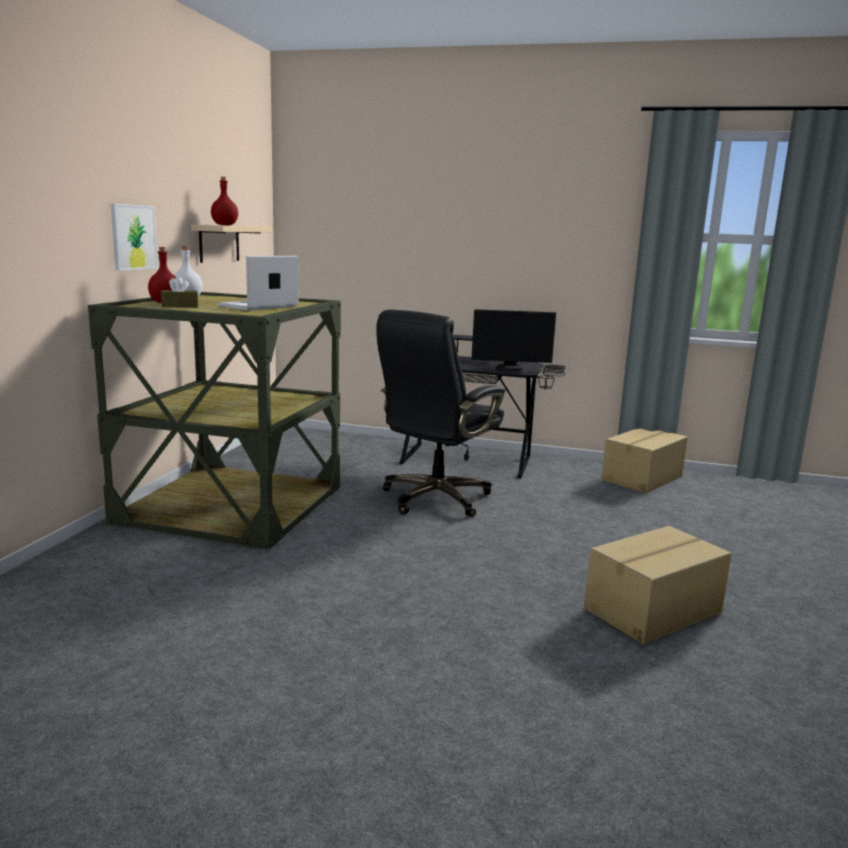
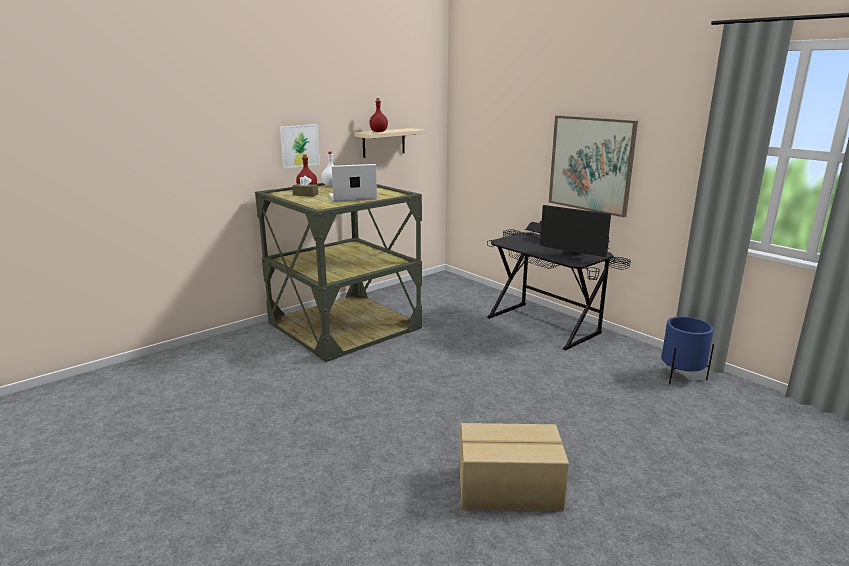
camera: 35 degrees right, 5 degrees up
(438, 497) = (477, 351): black office chair -> none
(498, 264) = (591, 164): none -> picture
(643, 478) = (681, 376): cardboard box -> blue planter

